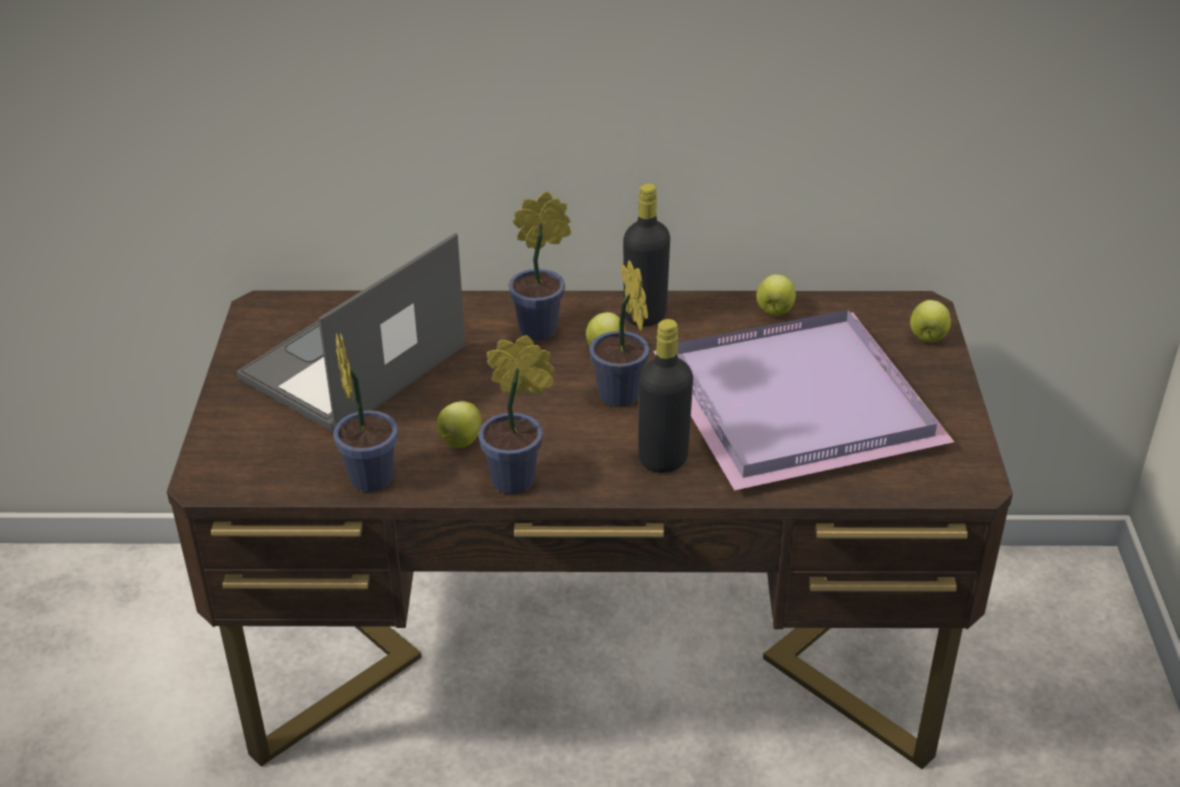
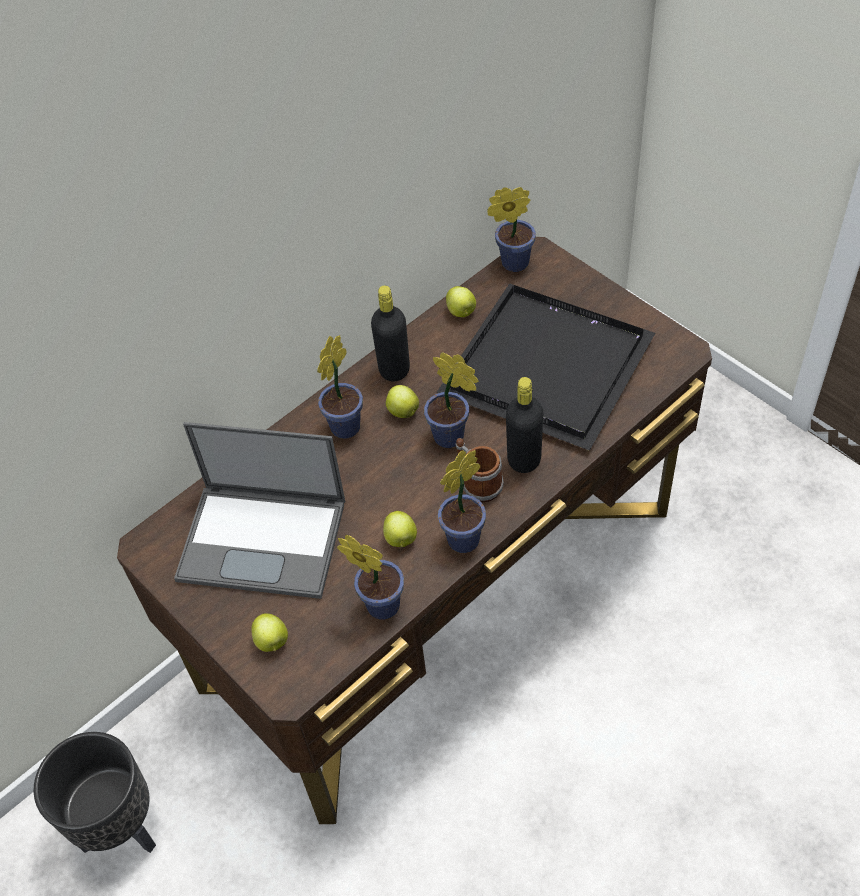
camera: 40 degrees left, 15 degrees up
(108, 622) = (120, 828): none -> black planter
(352, 364) = (264, 539): laptop -> laptop turned 75 degrees counterclockwise
(591, 447) = (477, 483): none -> mug
(803, 405) = (551, 366): purple tray -> black tray
(884, 302) = (511, 263): none -> potted plant
(927, 337) = (560, 271): apple -> apple (272, 642)

